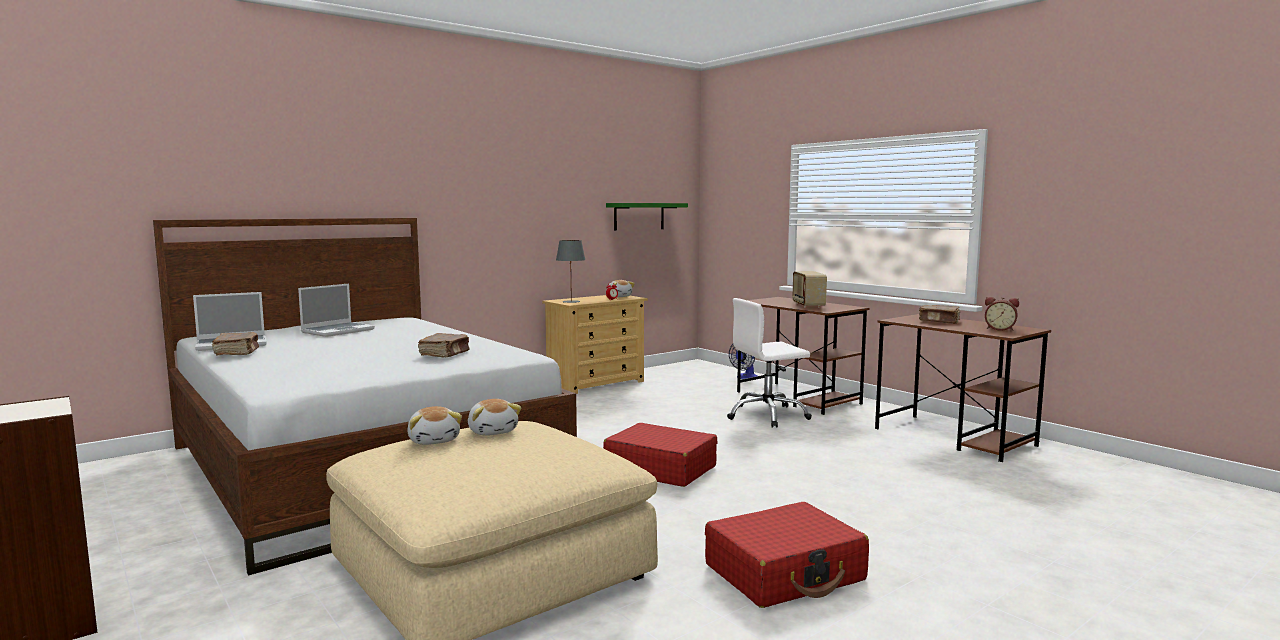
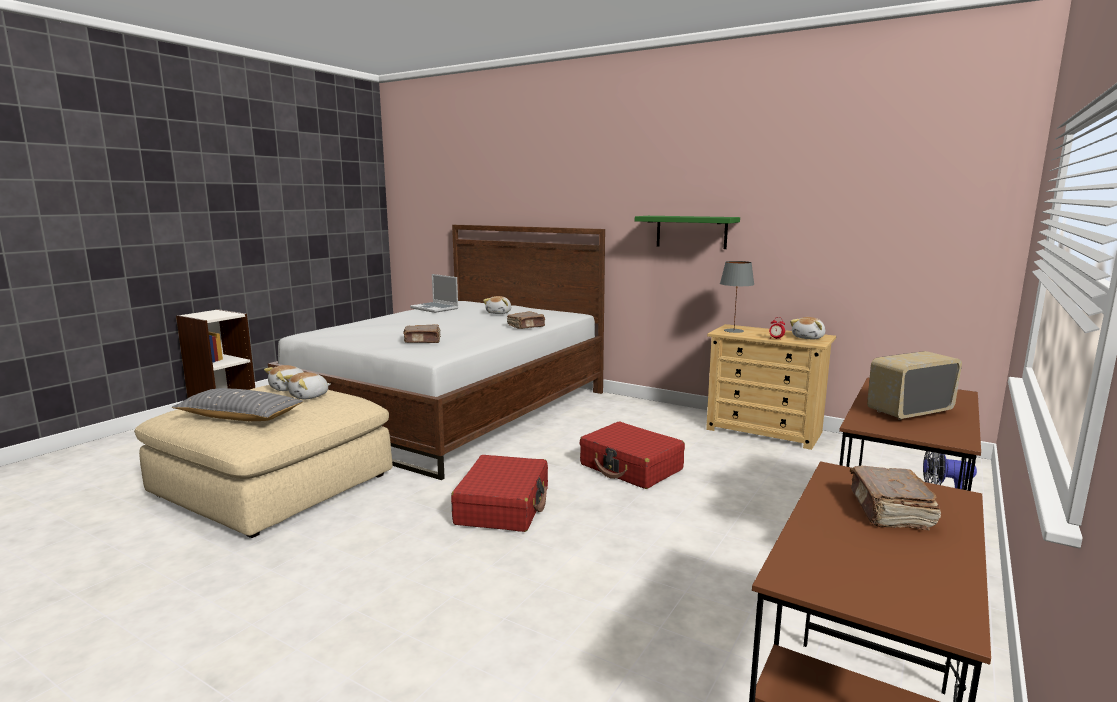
camera: 70 degrees right, 5 degrees up
(237, 353) = (407, 313): brown book -> brown book (526, 326)
(338, 331) = (499, 313): laptop -> plush toy
(540, 458) = (240, 417): none -> grey pillow
(639, 216) = (890, 238): green shelf -> green shelf (691, 232)
(767, 415) = (761, 541): white office chair -> none
(785, 573) = (249, 603): red suitcase -> red suitcase (631, 467)
(1000, 329) = (873, 575): alarm clock -> none

